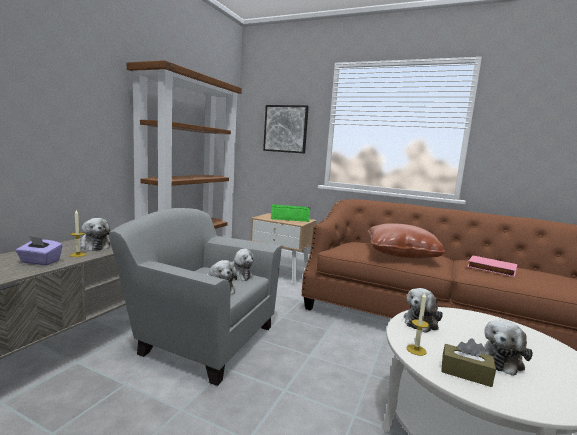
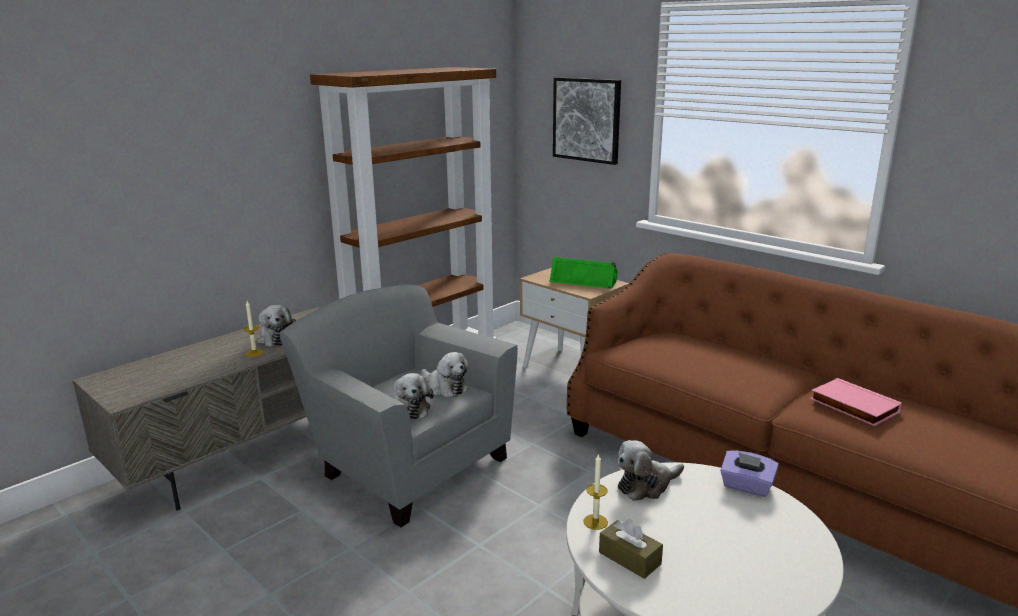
camera: 20 degrees right, 10 degrees up
(40, 262) = (213, 363): purple tissue box -> purple tissue box (746, 486)
(401, 254) = (719, 364): brown pillow -> none
(501, 359) = (700, 550): plush toy -> none

